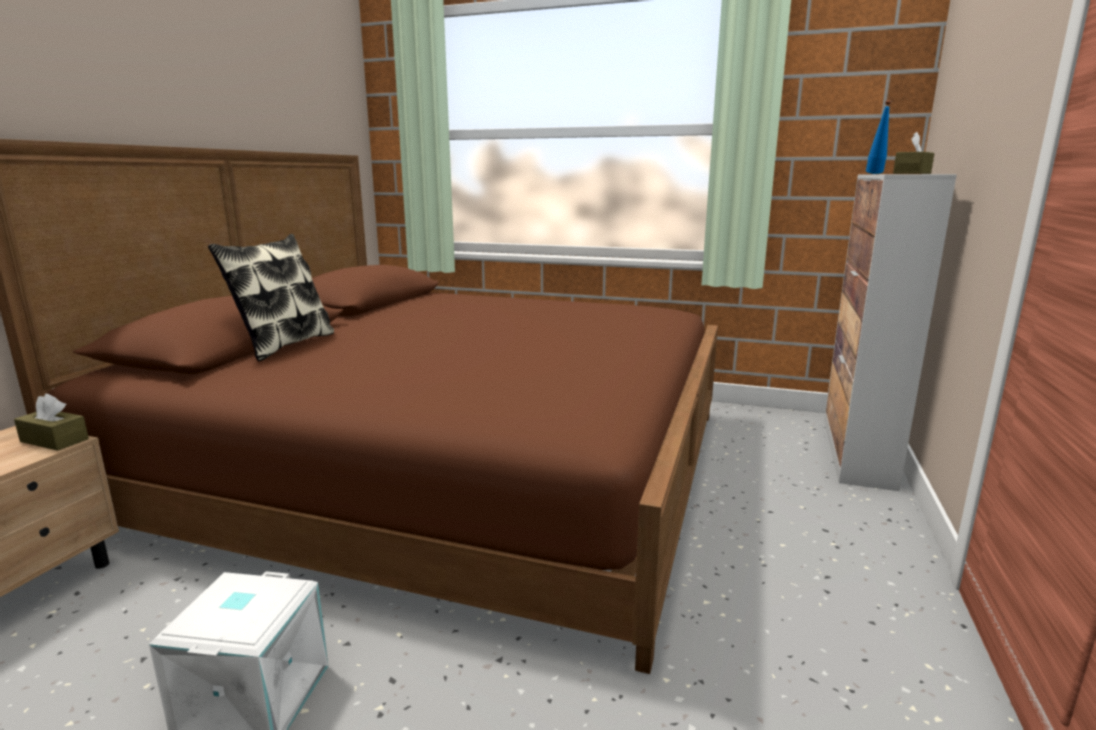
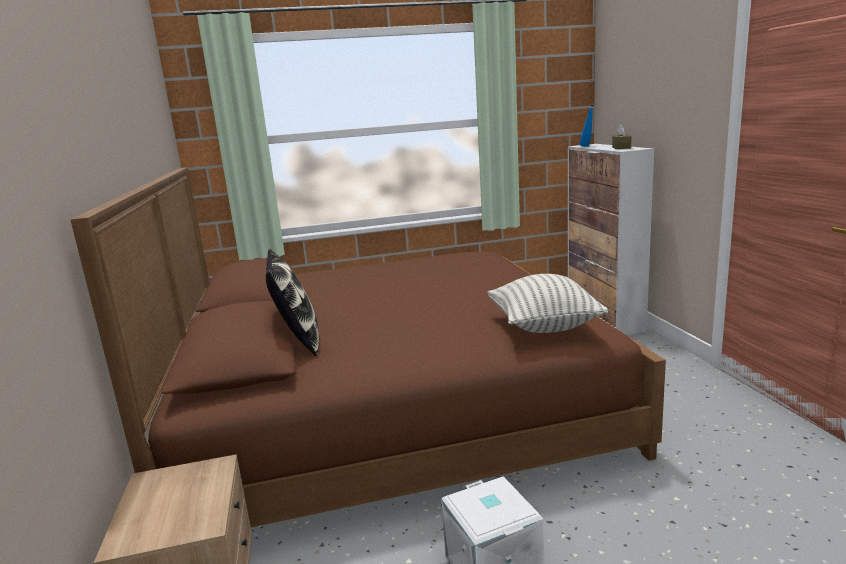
camera: 30 degrees left, 0 degrees up
(54, 440) = (205, 469): brown tissue box -> none
(529, 400) = (544, 326): none -> pillow

